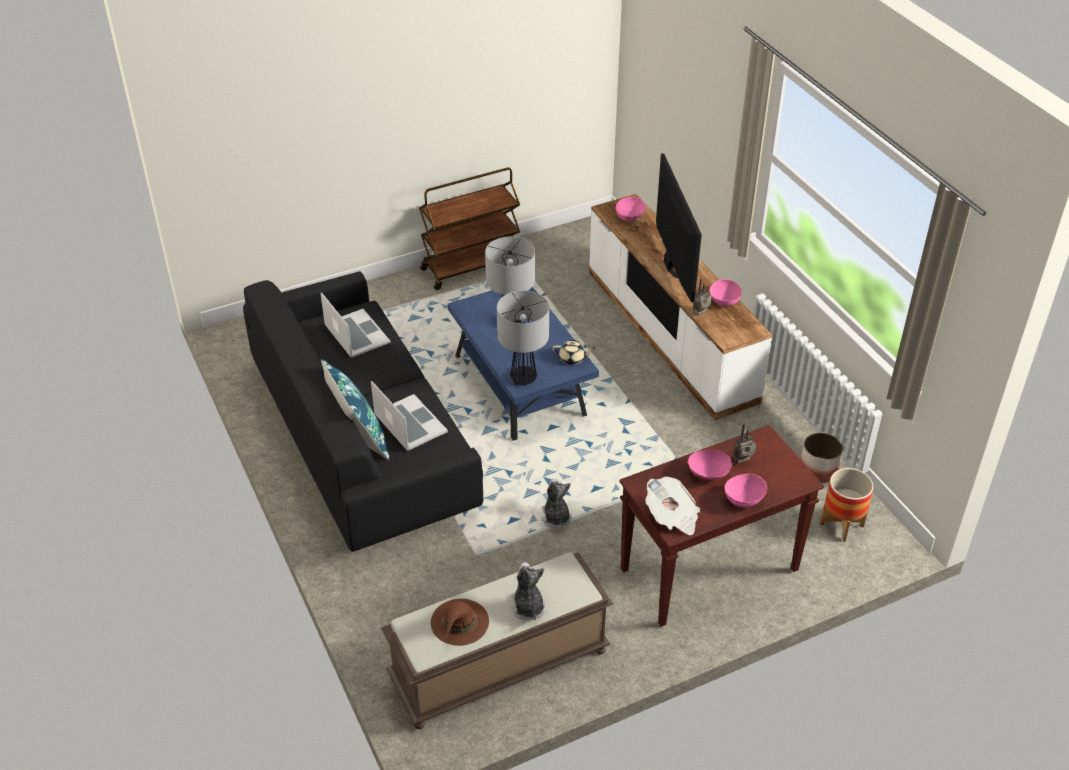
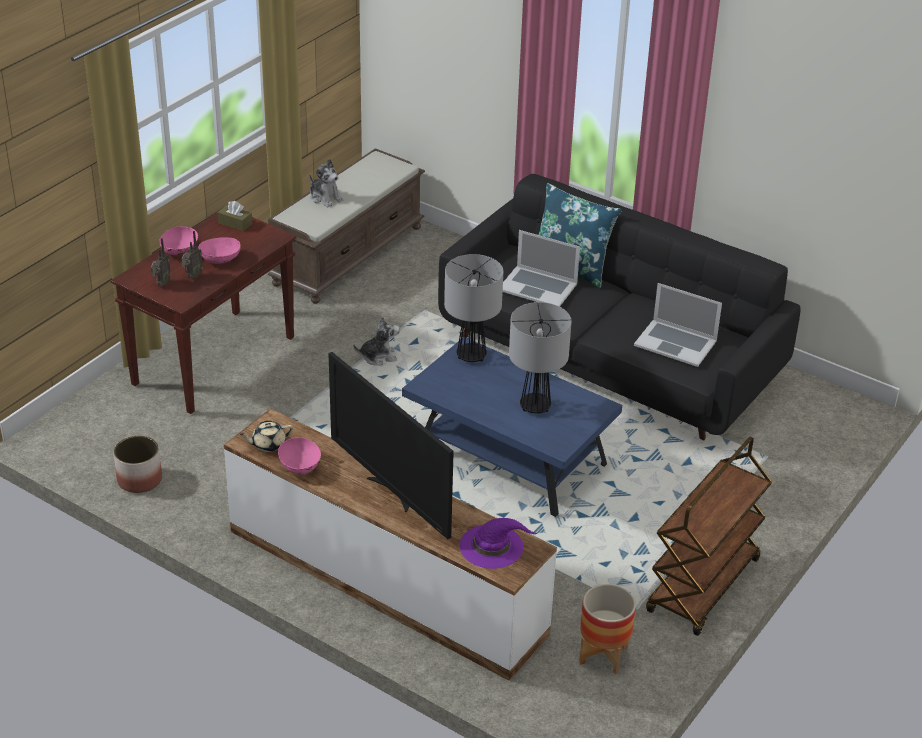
camera: 150 degrees right, 5 degrees down
(459, 623) = (368, 177): brown hat -> none
(556, 517) = (378, 357): plush toy -> plush toy turned 60 degrees counterclockwise
(572, 358) = (438, 390): beige teapot -> beige teapot (268, 444)
(630, 217) = (492, 546): pink bowl -> purple hat
(672, 516) = (235, 223): newspaper -> brown tissue box
(701, 314) = (317, 441): radio -> radio (161, 284)
(841, 525) = (100, 435): planter -> planter (603, 655)

